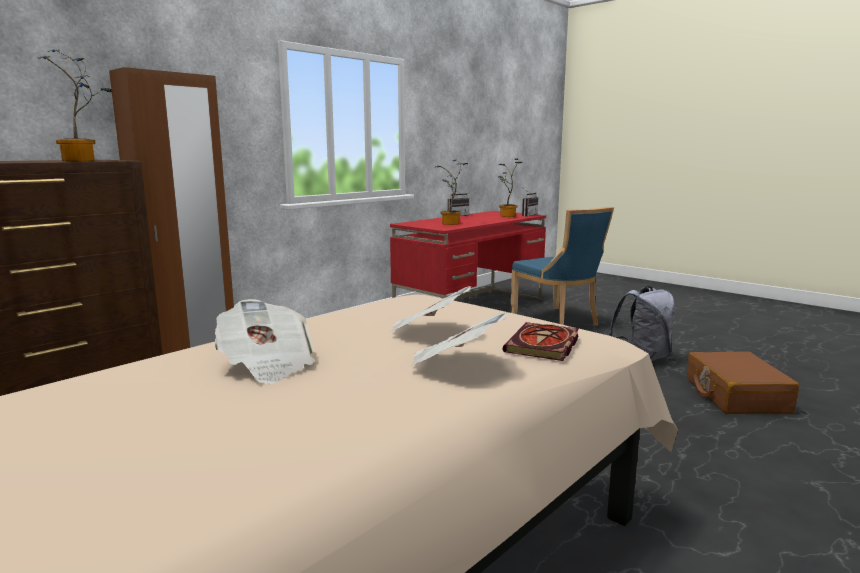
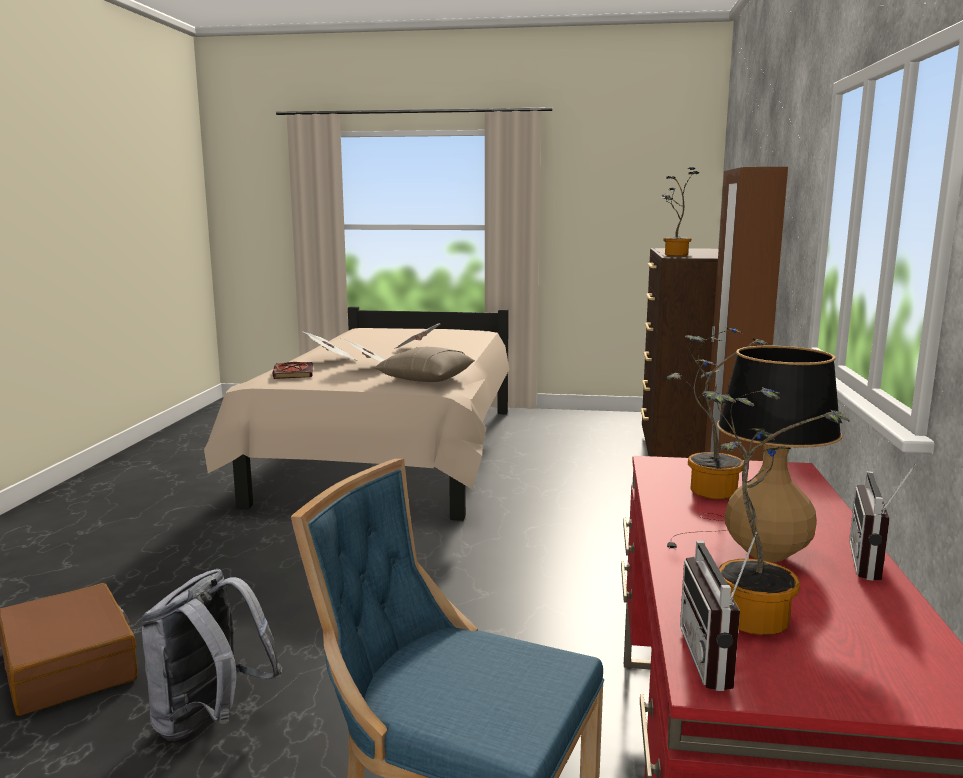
camera: 145 degrees right, 0 degrees up
(399, 306) = (425, 378): none -> beige pillow
(477, 219) = (755, 550): none -> table lamp

